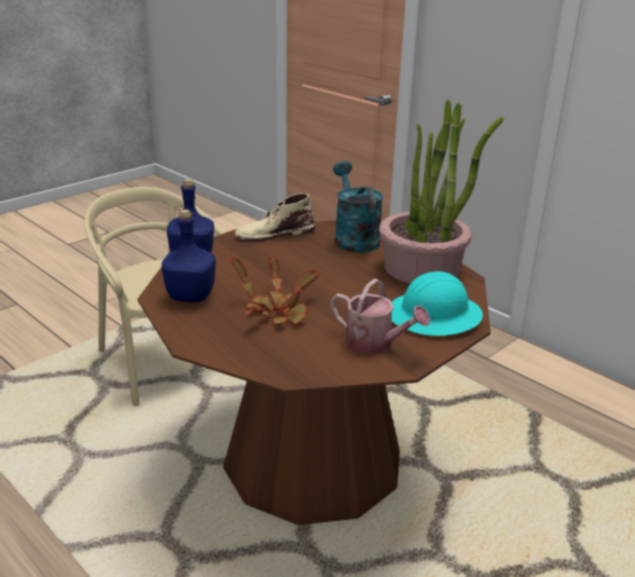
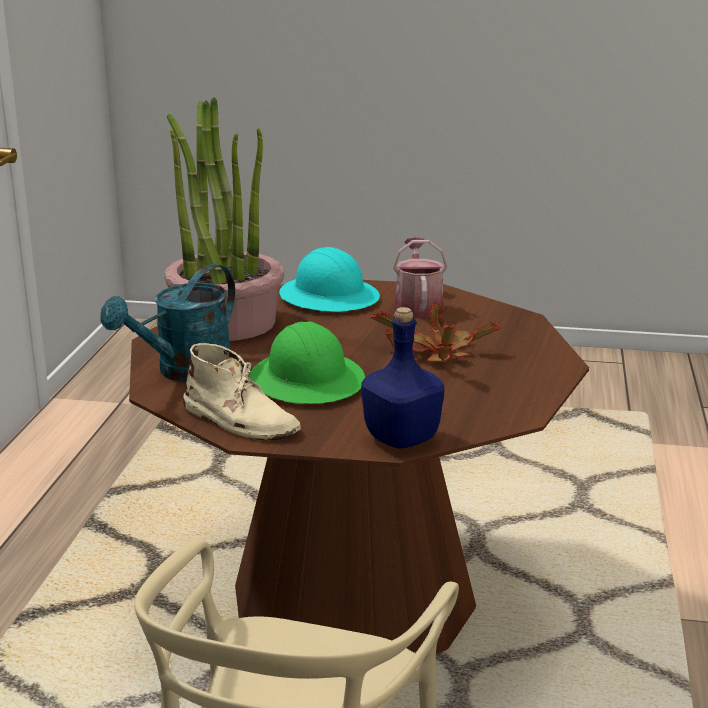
camera: 125 degrees left, 5 degrees down
(191, 295) = (484, 401): blue bottle -> none
(295, 261) = (307, 381): none -> green hard hat

